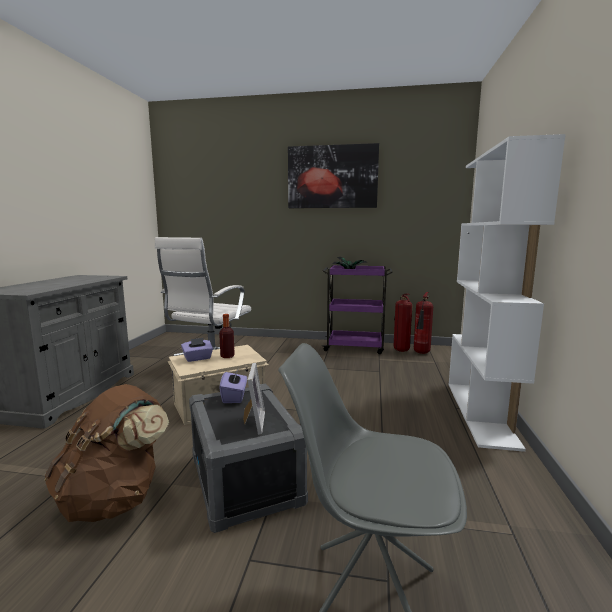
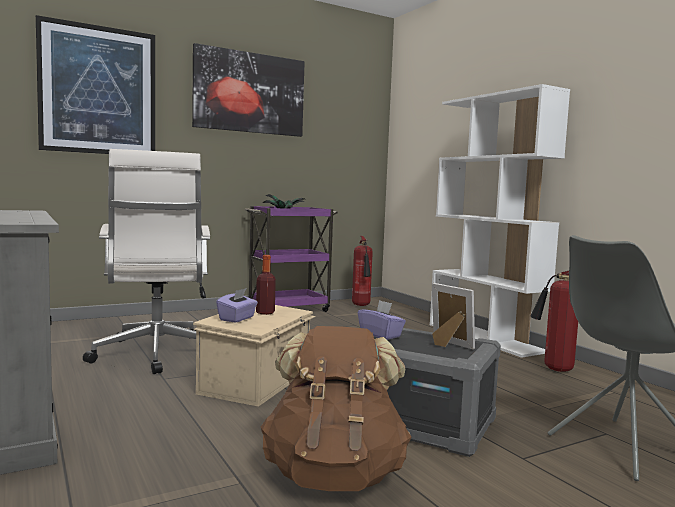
camera: 40 degrees left, 5 degrees down
(229, 190) = (98, 90): none -> picture
(400, 350) = (337, 306): fire extinguisher -> fire extinguisher (554, 369)

